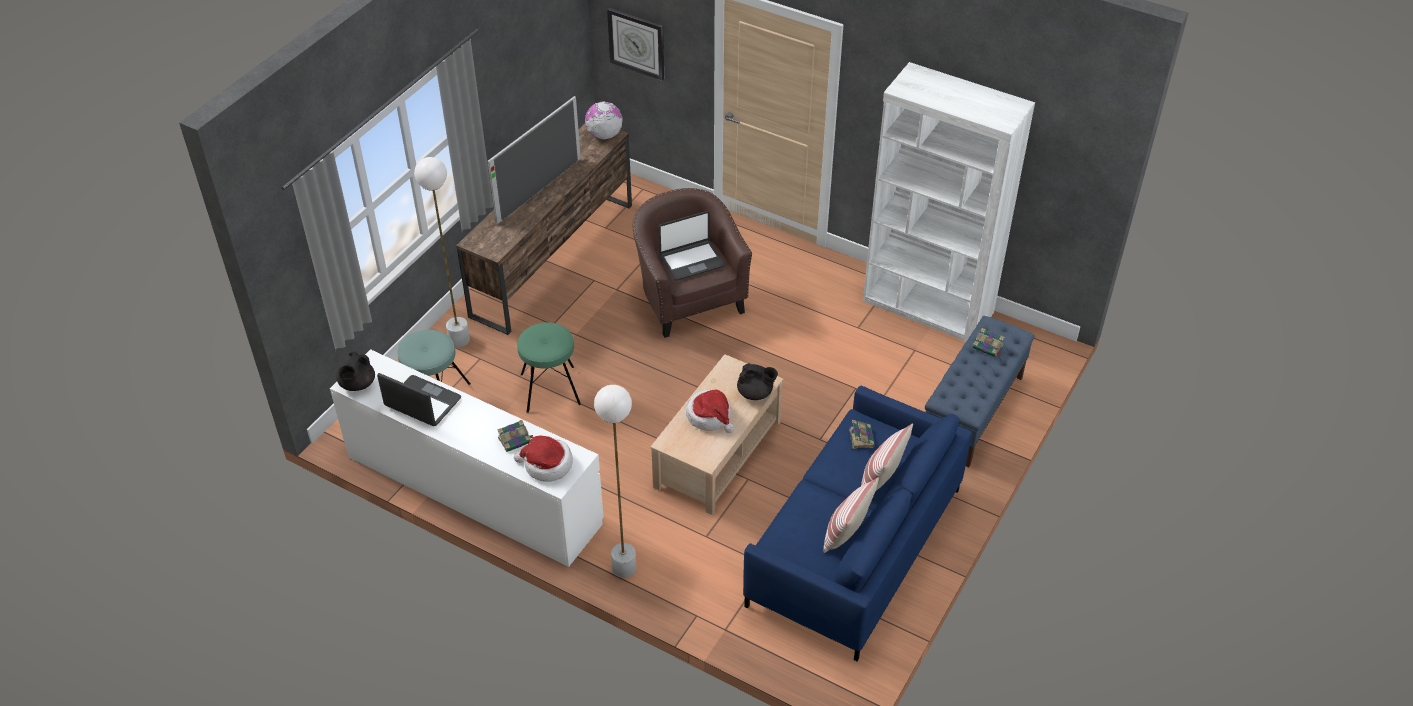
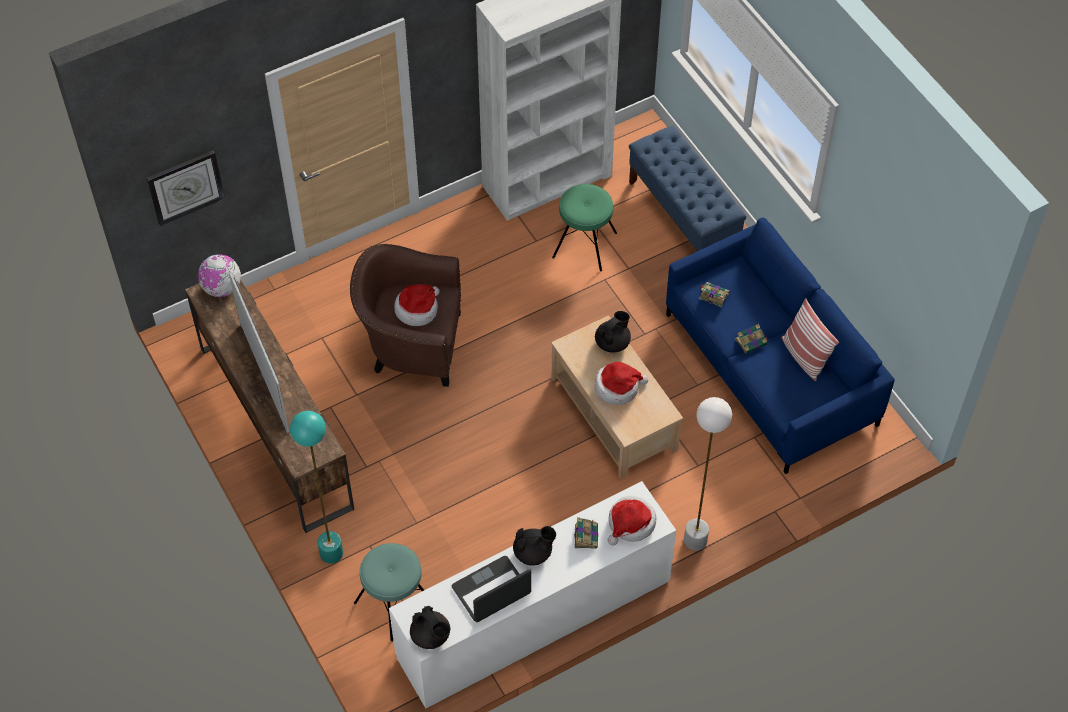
camera: 60 degrees left, 10 degrees up
(459, 340) = (331, 553): white floor lamp -> turquoise floor lamp
(476, 413) = (533, 553): none -> black teapot
(550, 389) = (450, 505): green stool -> green stool (584, 245)
(691, 260) = (417, 309): laptop -> hat
(881, 478) = (764, 305): pillow -> none
(988, 347) = (670, 161): book -> book (751, 342)

